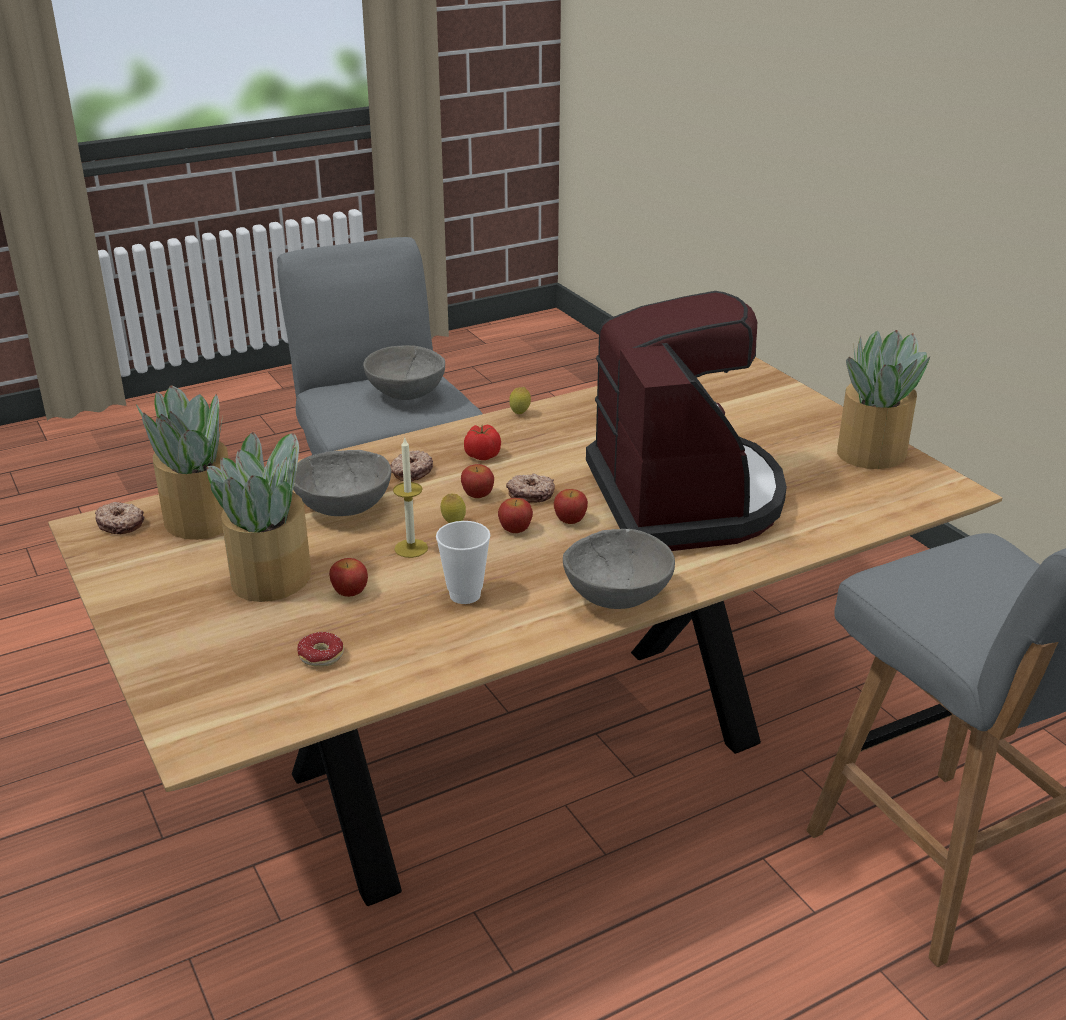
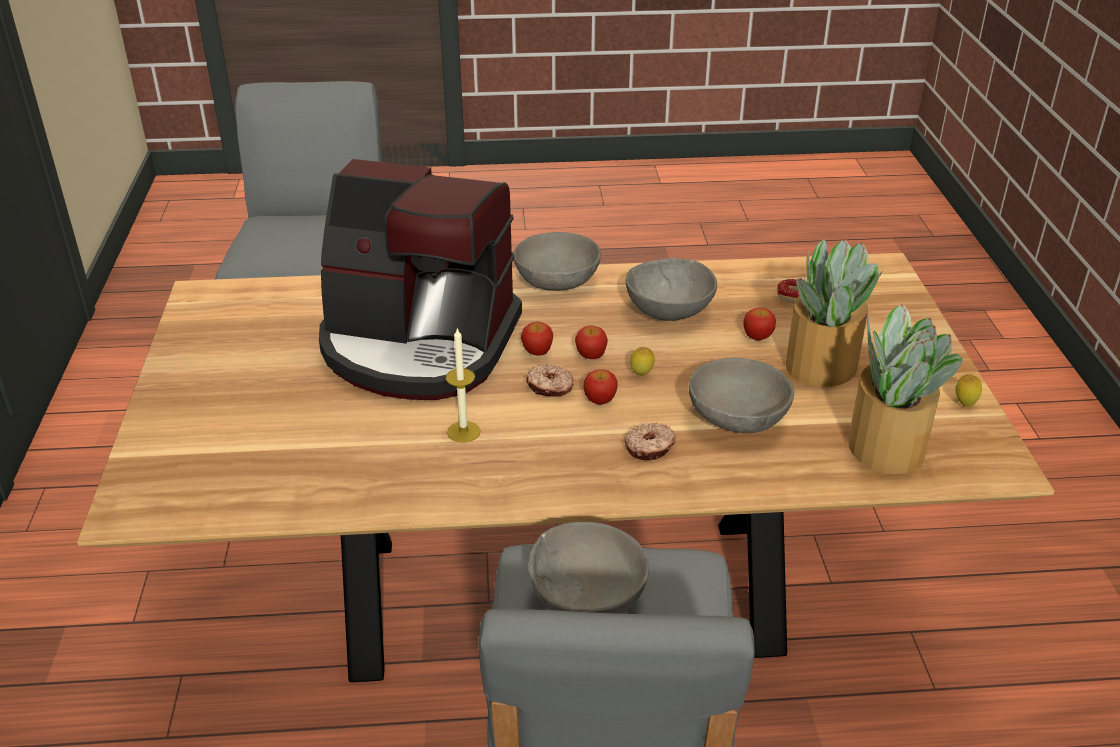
camera: 155 degrees left, 5 degrees up
(121, 524) = (971, 463): donut -> none
(411, 548) = (691, 361): candle -> candle (463, 432)
(465, 595) = (668, 312): cup -> grey bowl
(482, 455) = (563, 449): tomato -> none
(520, 414) = (474, 503): lemon -> lemon (964, 403)
(685, 498) = (419, 345): coffee machine -> coffee machine turned 90 degrees counterclockwise
(869, 453) = (200, 345): potted plant -> none

